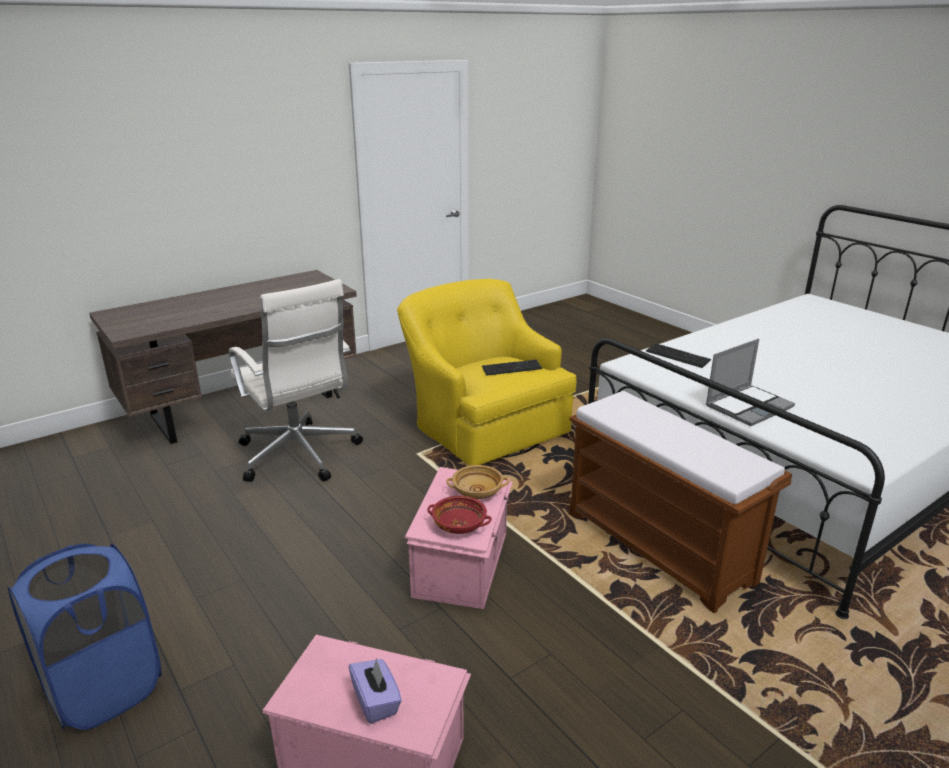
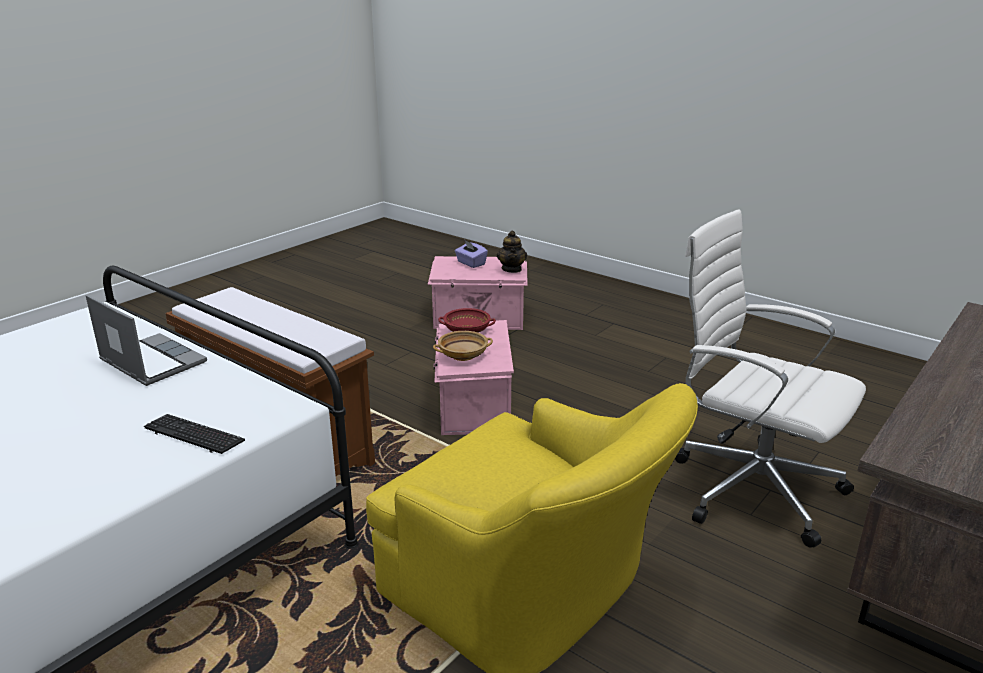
camera: 165 degrees right, 0 degrees up
(104, 689) = (657, 318): blue laundry basket -> none
(317, 666) = (512, 269): none -> teapot
(511, 369) = (477, 468): keyboard -> none
(748, 406) = (151, 362): laptop -> laptop turned 90 degrees clockwise

